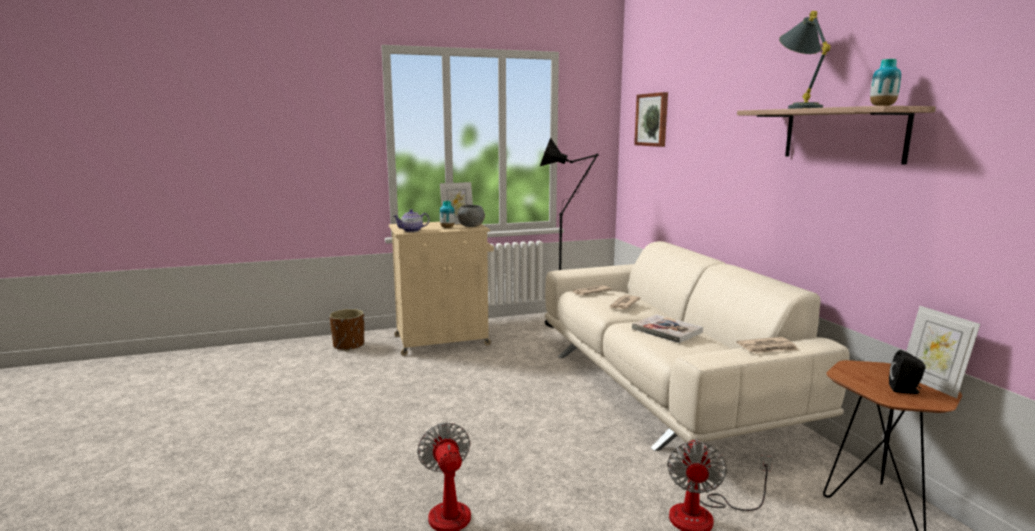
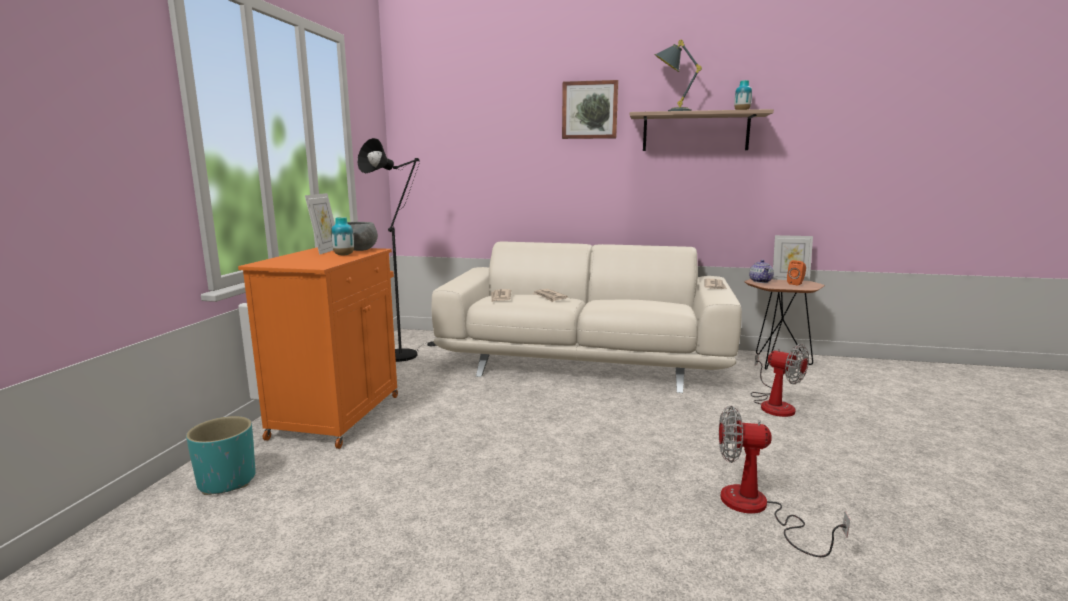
camera: 60 degrees left, 0 degrees up
(349, 345) = (226, 481): brown planter -> turquoise planter
(412, 230) = (322, 263): teapot -> teapot (760, 281)
(444, 340) = (338, 415): beige cabinet -> orange cabinet
(652, 119) = (453, 124): picture -> picture (590, 110)
(667, 330) = (629, 300): book -> none
(905, 390) = (796, 283): black speaker -> orange speaker

